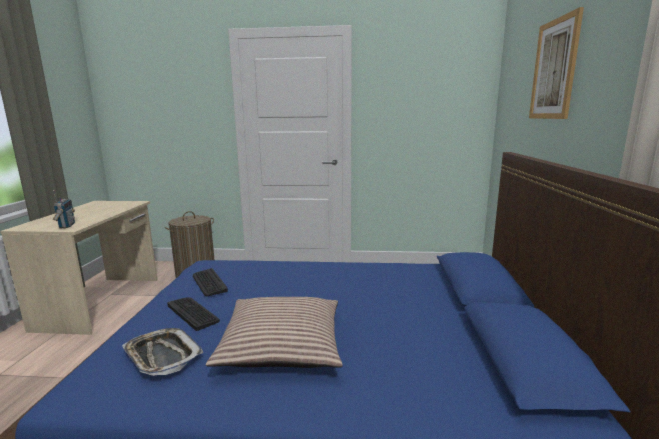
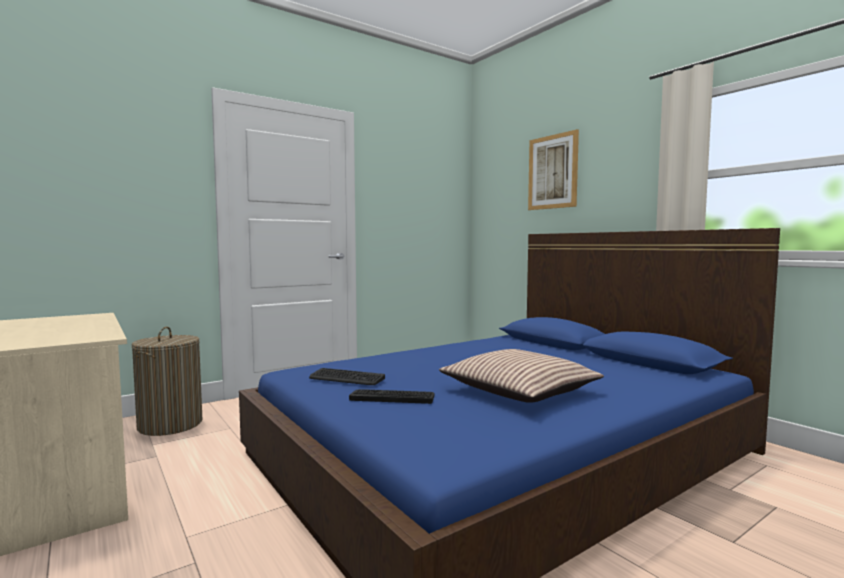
camera: 40 degrees left, 10 degrees down
(66, 226) = (80, 337): radio -> none
(162, 356) = (450, 421): tray -> none

